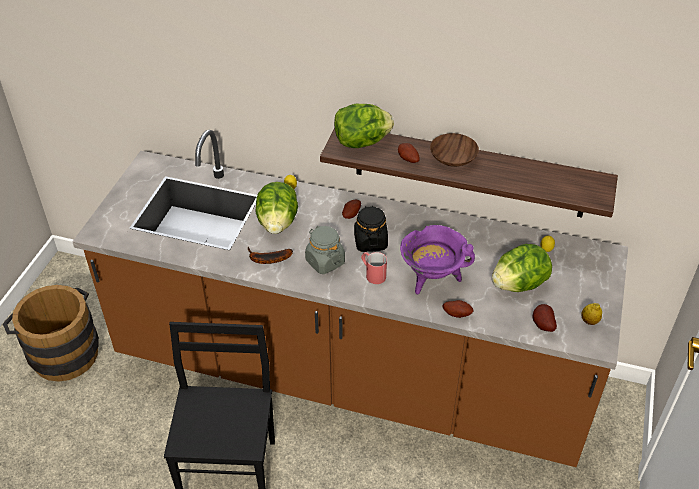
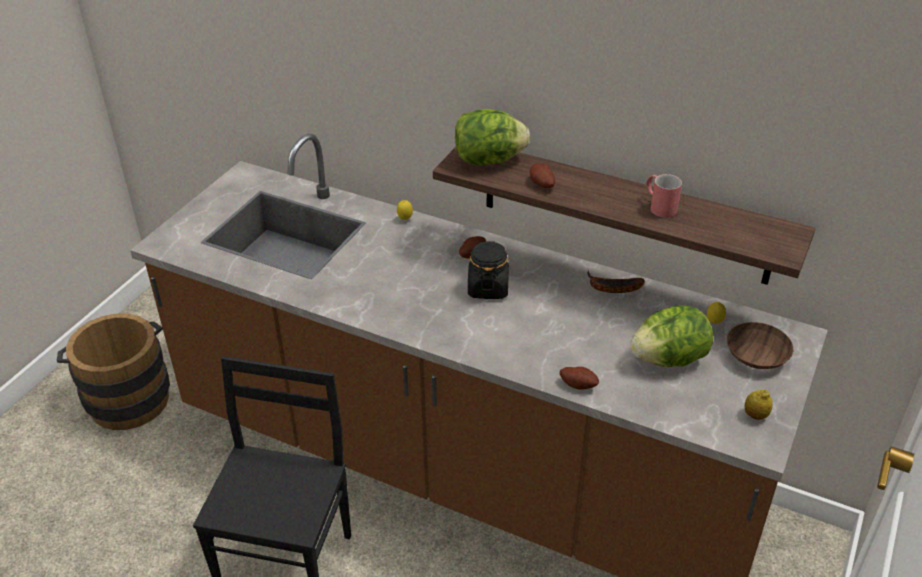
camera: 10 degrees right, 5 degrees down
(267, 259) = (354, 294): banana -> banana (611, 288)
(277, 223) = (378, 255): lettuce -> none
(325, 262) = (424, 305): grey jar -> none
(372, 274) = (481, 325): red mug -> red mug (659, 206)
(432, 279) = (556, 340): purple cooking pot -> none
(453, 158) = (599, 189): brown bowl -> brown bowl (756, 357)
(542, 325) = (689, 412): potato -> none

